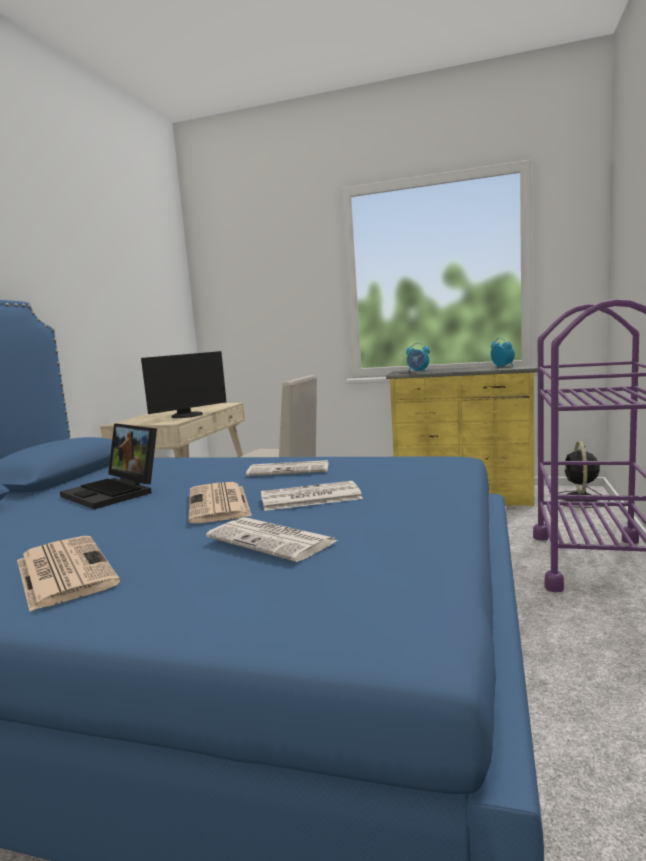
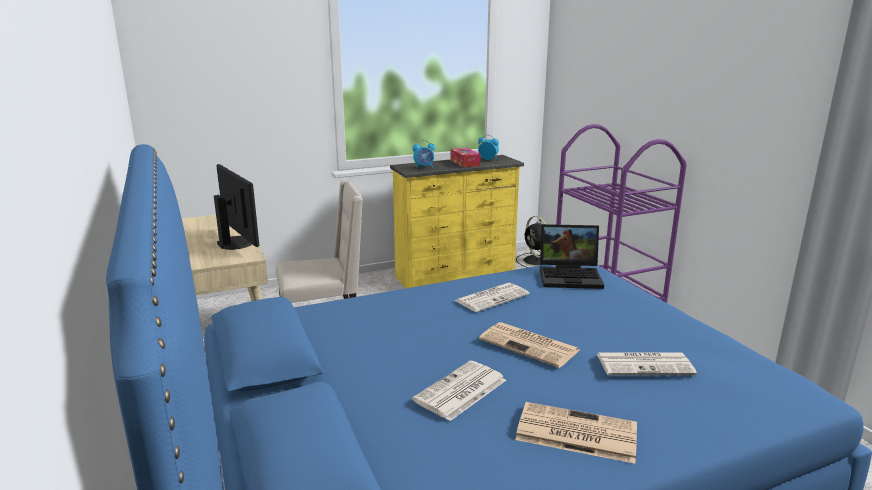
camera: 40 degrees left, 10 degrees up
(115, 492) = (401, 357): laptop -> laptop (571, 276)
(188, 415) = (237, 243): monitor -> monitor turned 45 degrees counterclockwise
(309, 497) = (574, 323): newspaper -> newspaper (460, 391)
(469, 369) = (465, 163): none -> tissue box

